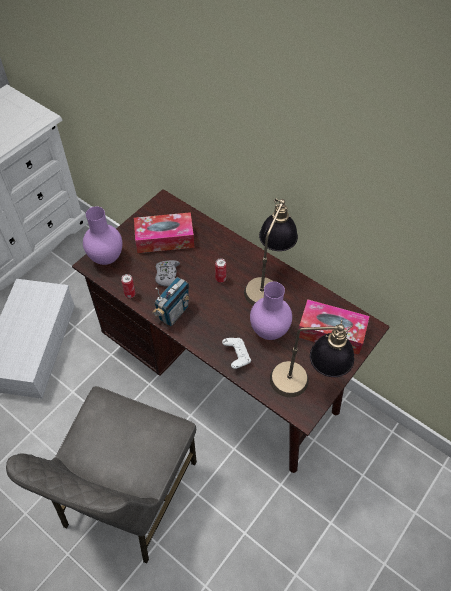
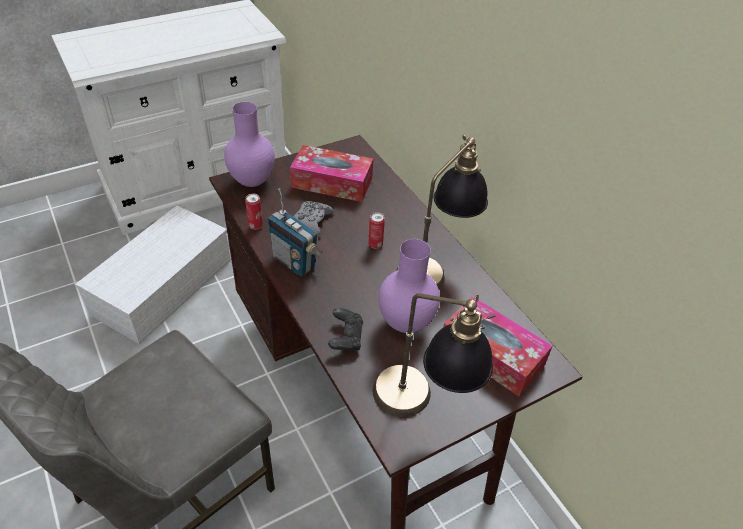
camera: 20 degrees right, 10 degrees down
(173, 313) = (294, 262): radio -> radio turned 75 degrees clockwise
(236, 356) = (346, 337): white game controller -> black game controller

